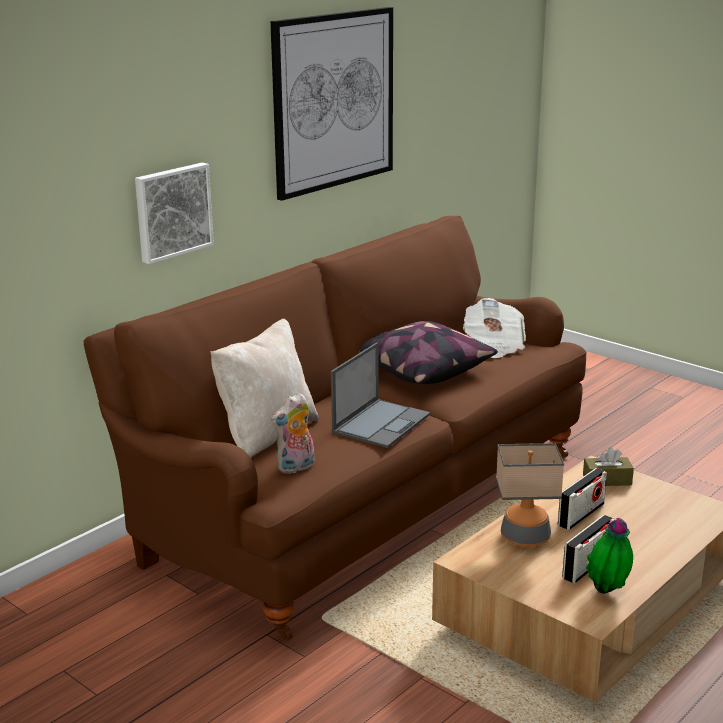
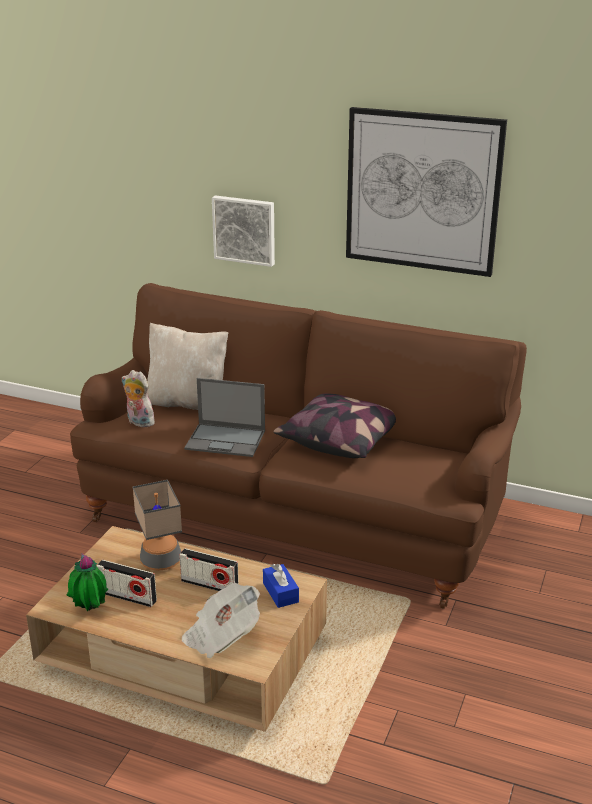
camera: 70 degrees right, 5 degrees up
(494, 345) = (423, 464): newspaper -> newspaper (221, 636)
(607, 480) = (280, 592): brown tissue box -> blue tissue box

